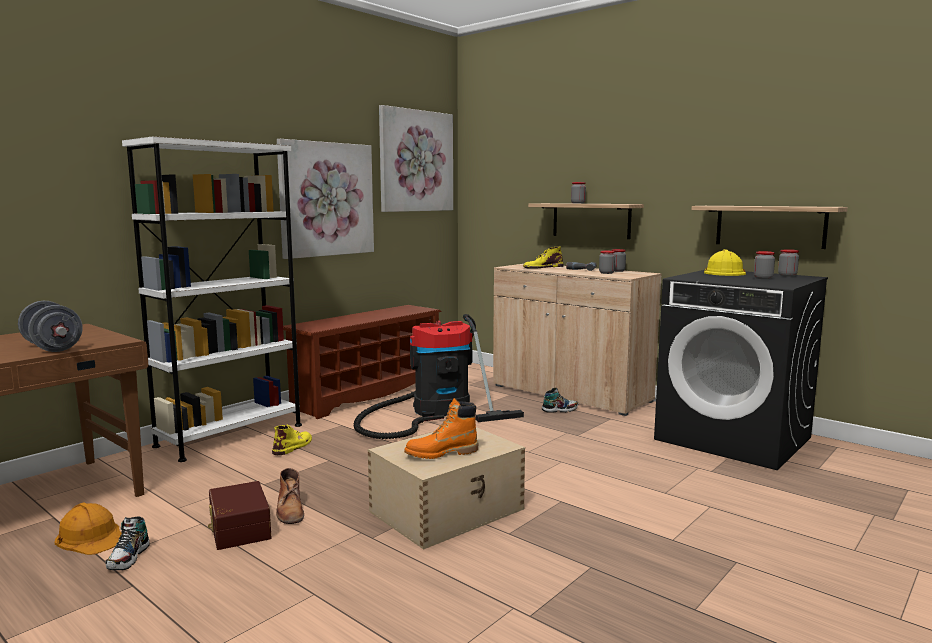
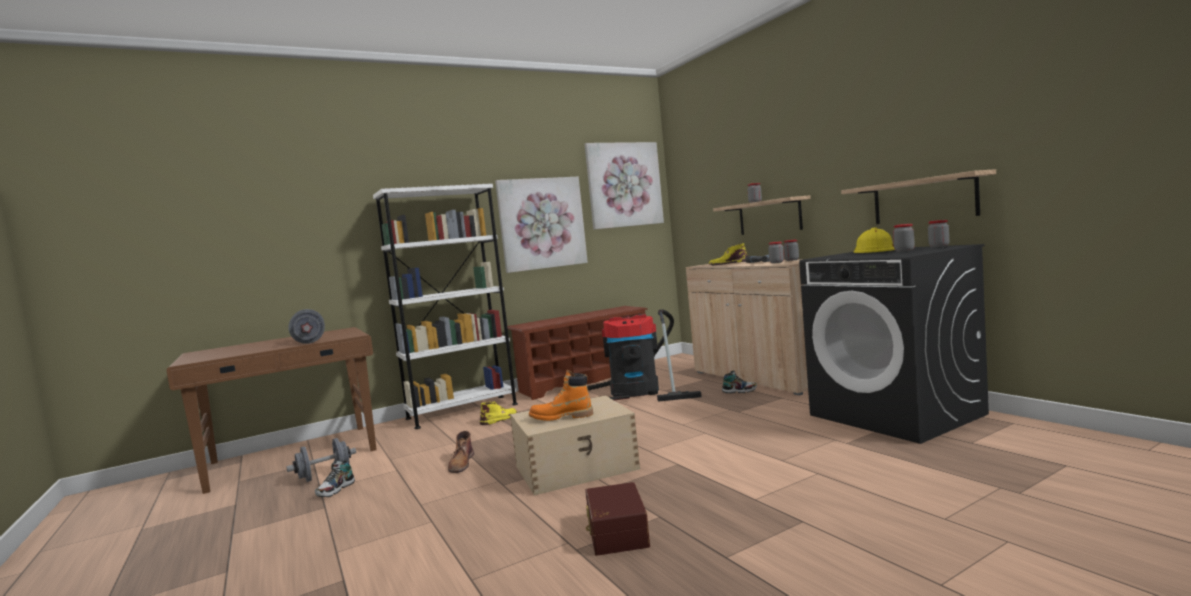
camera: 20 degrees right, 5 degrees down
(91, 537) = (324, 476): orange hard hat -> grey dumbbell
(238, 529) = (417, 474): brown storage box -> brown storage box (615, 533)

